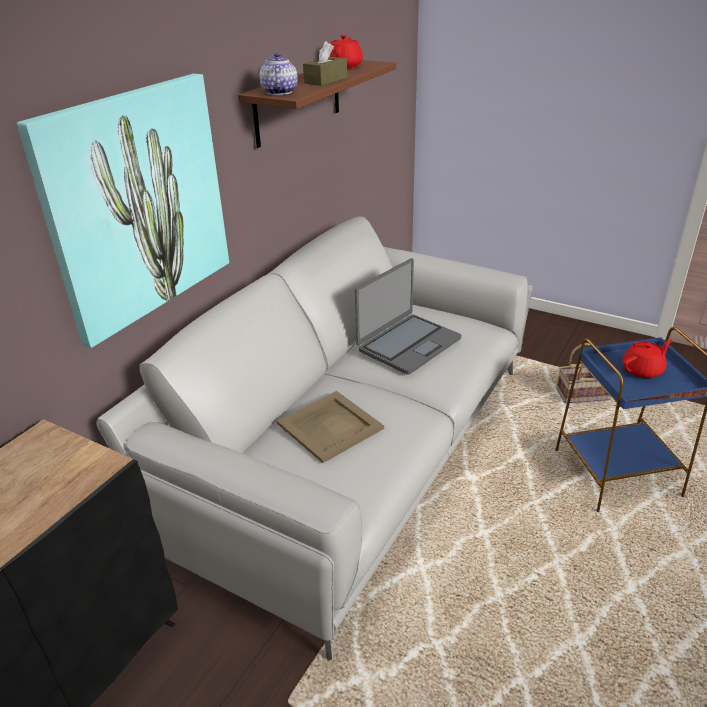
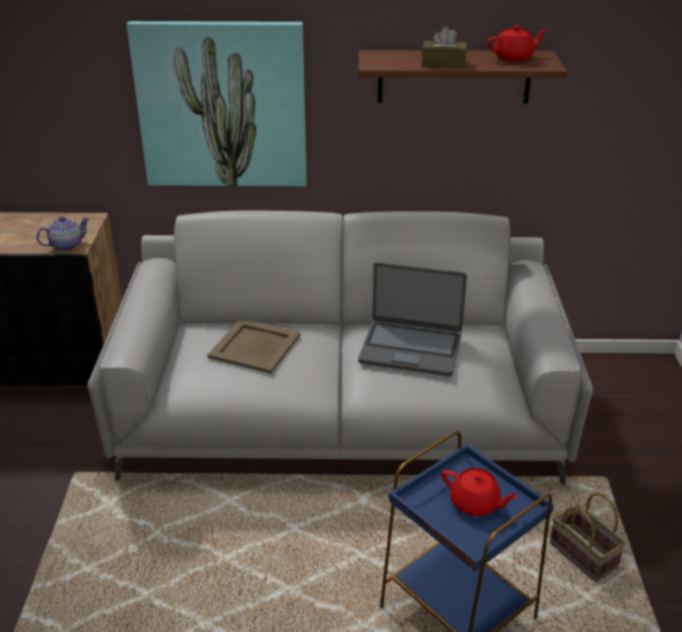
camera: 60 degrees right, 0 degrees up
(279, 92) = (379, 59): teapot -> teapot (67, 245)

